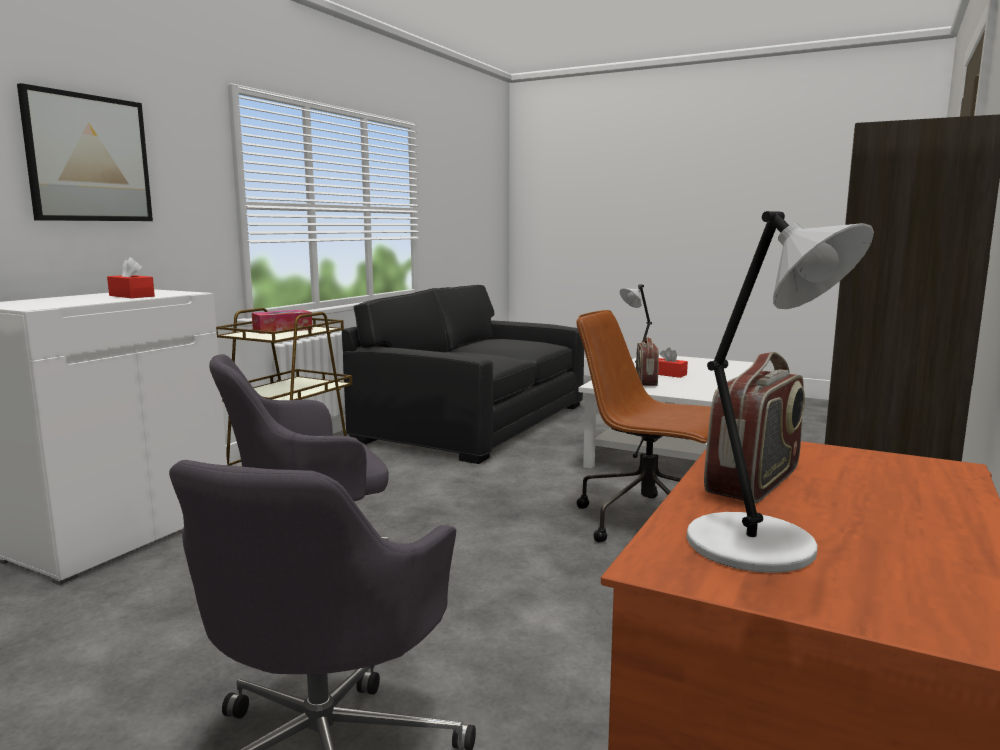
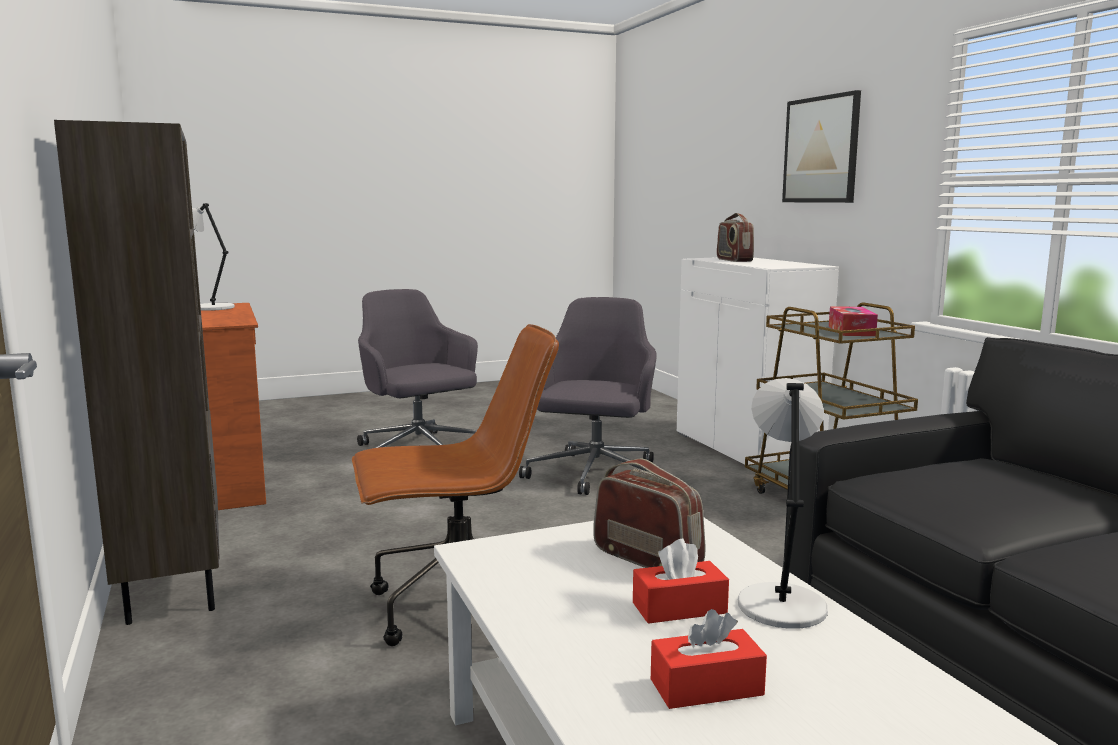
camera: 130 degrees right, 0 degrees up
(131, 296) = (760, 263): red tissue box -> red tissue box (706, 687)
(755, 482) = (223, 315): radio -> radio (733, 260)

